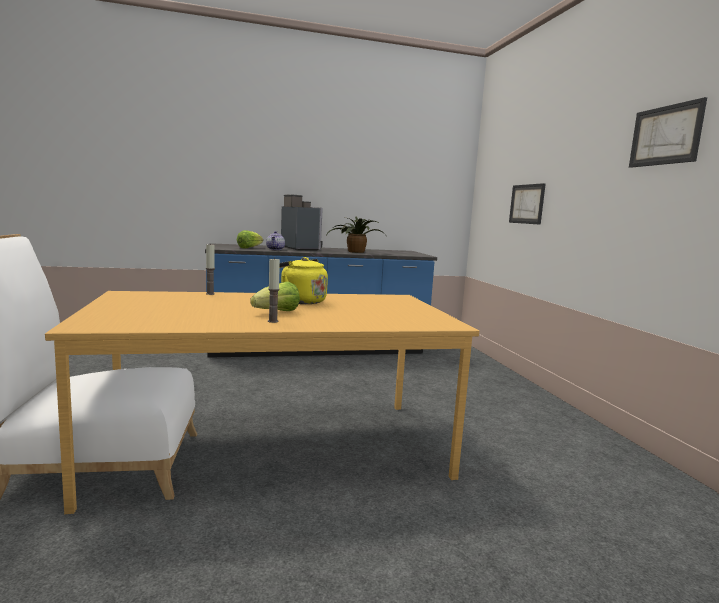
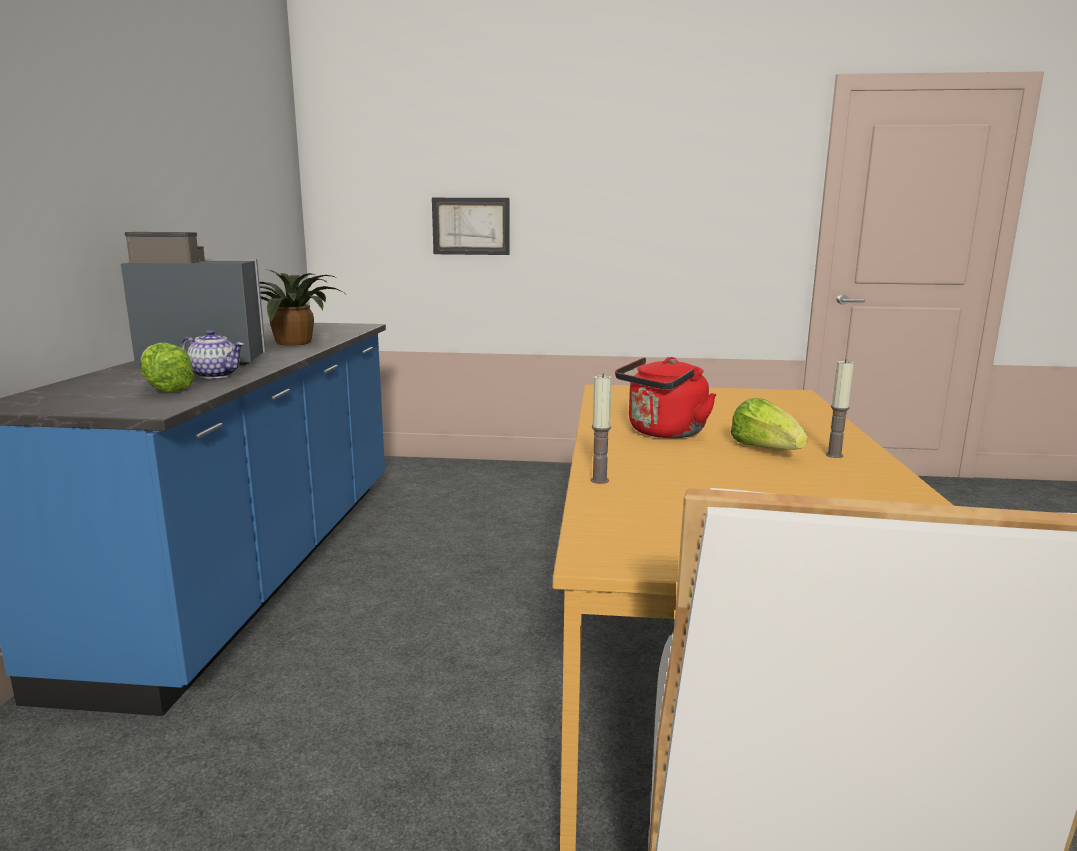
camera: 70 degrees left, 5 degrees up
(300, 301) = (663, 433): yellow kettle -> red kettle
(665, 135) = (702, 157): picture -> none

